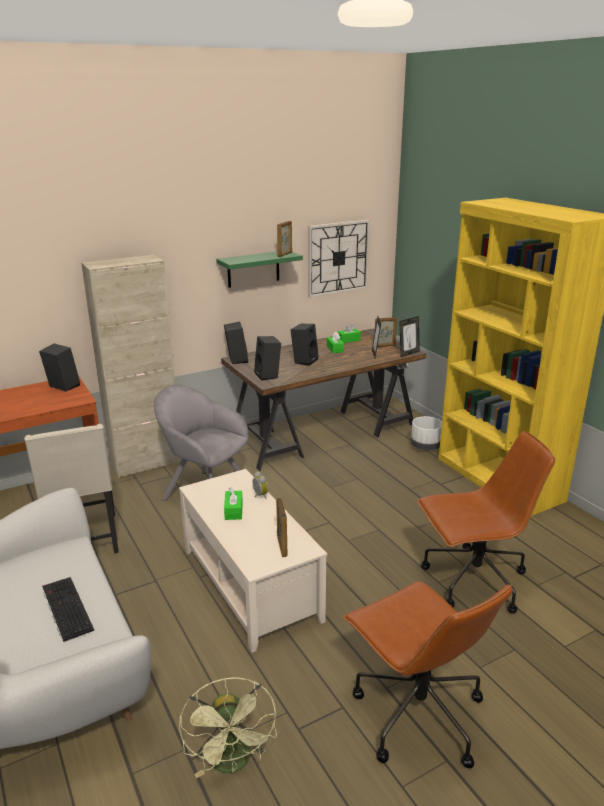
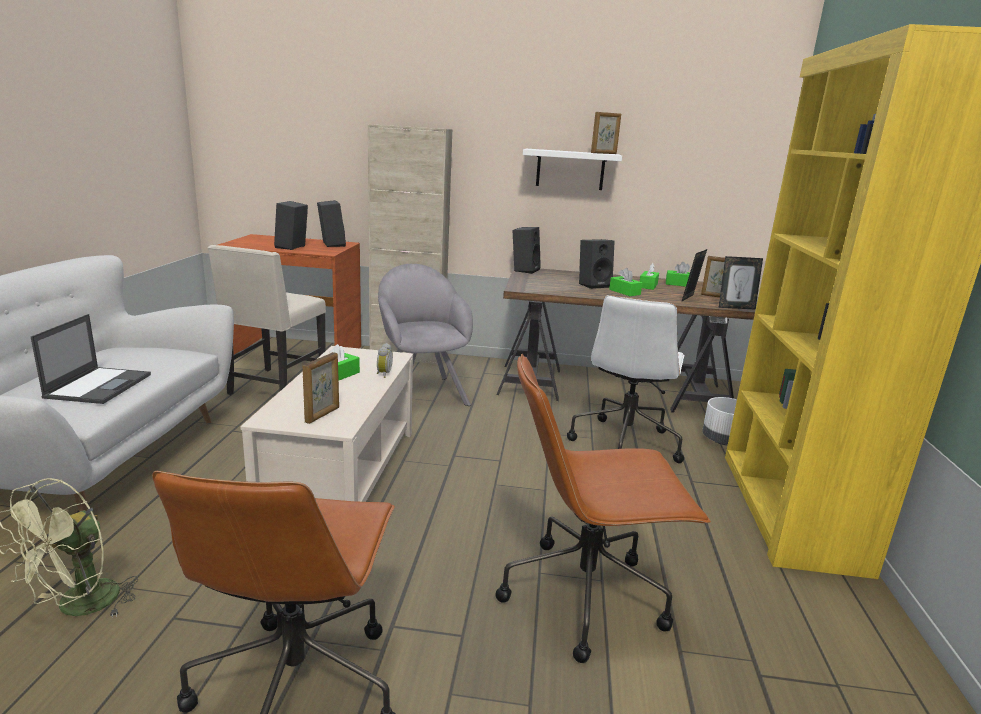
camera: 35 degrees right, 5 degrees down
(65, 608) = (99, 385): keyboard -> laptop
(253, 269) = (570, 169): green shelf -> white shelf
(268, 375) = (532, 284): black speaker -> black speaker (292, 247)
(332, 361) = (624, 292): none -> green tissue box
(338, 258) = (690, 178): wall clock -> none
(379, 474) = (624, 443): none -> white office chair
(473, 581) = (586, 595): brown office chair -> brown office chair turned 150 degrees clockwise

